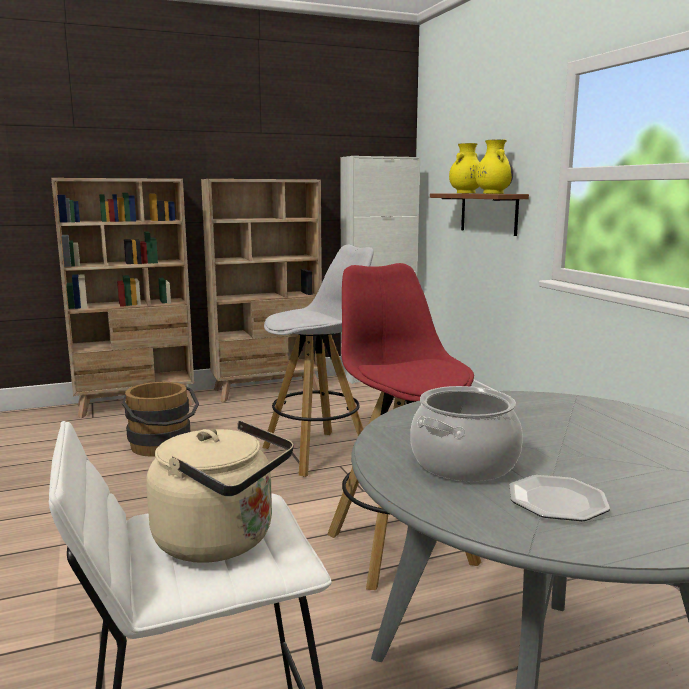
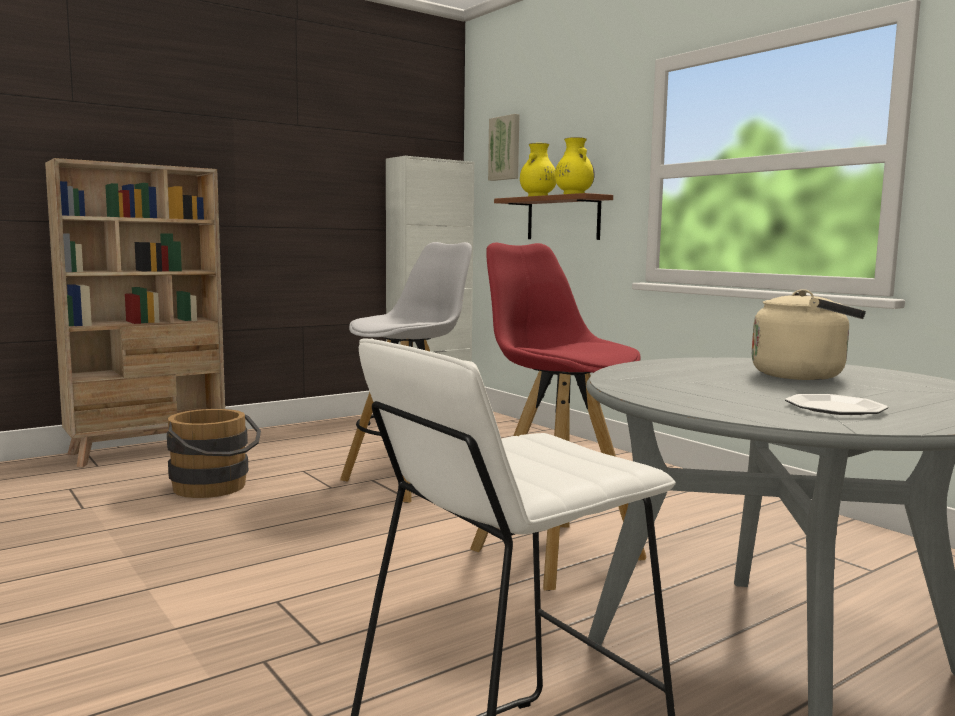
camera: 15 degrees left, 5 degrees down
(222, 541) = (544, 459): beige kettle -> beige kettle (803, 376)
(268, 390) = (308, 428): beige bookcase -> none
(446, 144) = (505, 148): none -> picture
(463, 463) = (719, 394): cooking pot -> none

